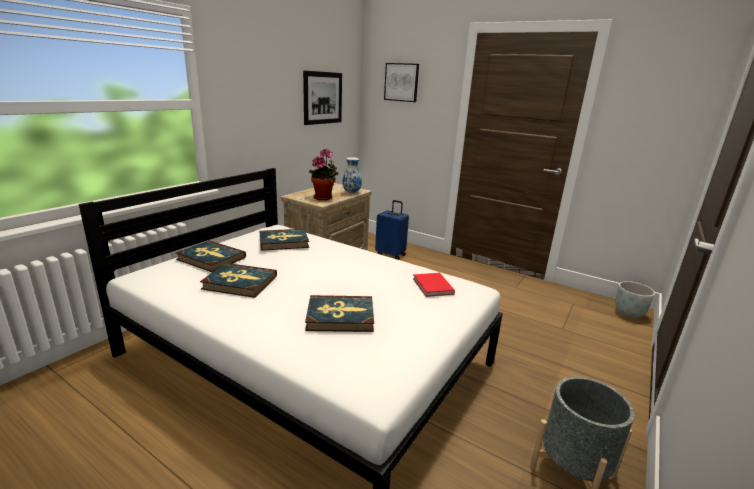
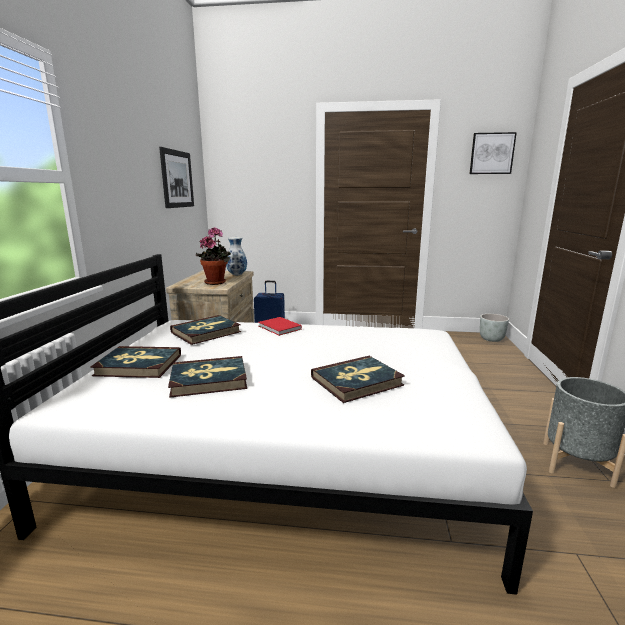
camera: 25 degrees left, 5 degrees down
(401, 82) = (250, 162): picture -> picture (491, 153)
(432, 287) = (397, 338): red book -> red book (279, 328)

